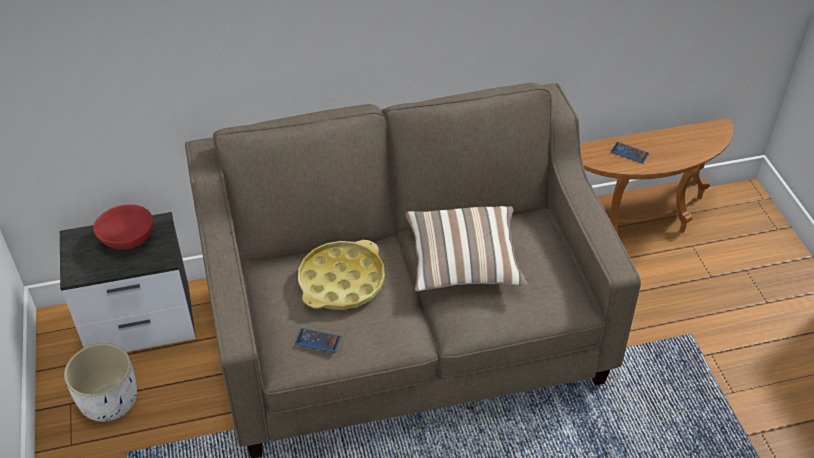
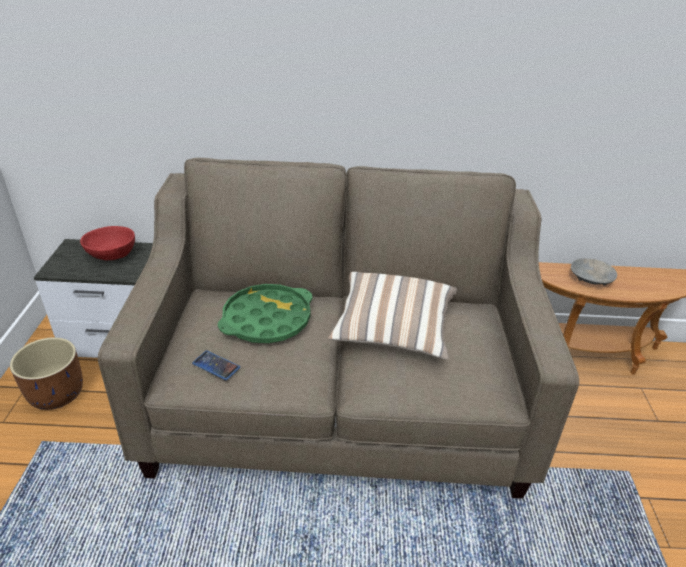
camera: 15 degrees right, 10 degrees down
(109, 400) = (57, 393): white planter -> brown planter
(341, 281) = (267, 320): yellow tray -> green tray
(629, 153) = (590, 278): phone -> grey bowl

